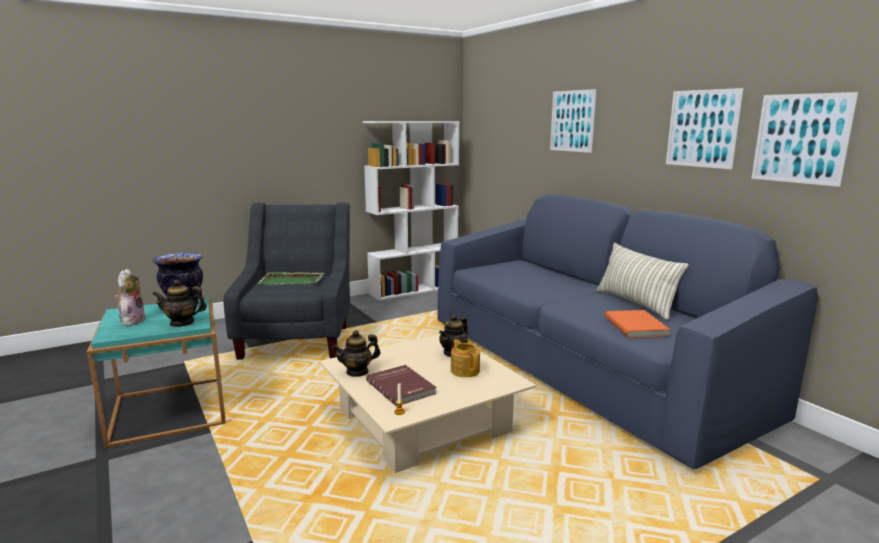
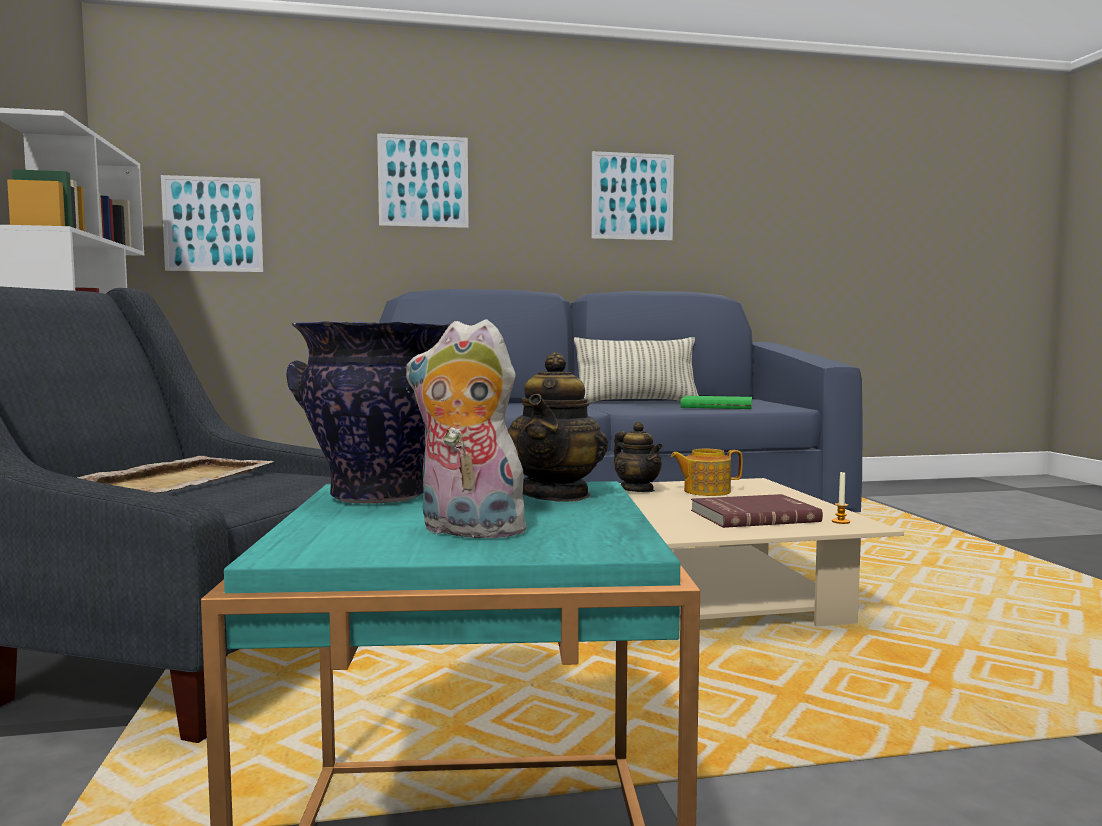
camera: 70 degrees left, 10 degrees down
(292, 281) = (178, 481): green tray -> beige tray
(357, 372) = (678, 529): teapot -> none
(637, 326) = (717, 406): orange book -> green book
(801, 138) = (732, 208): picture -> picture (213, 224)

